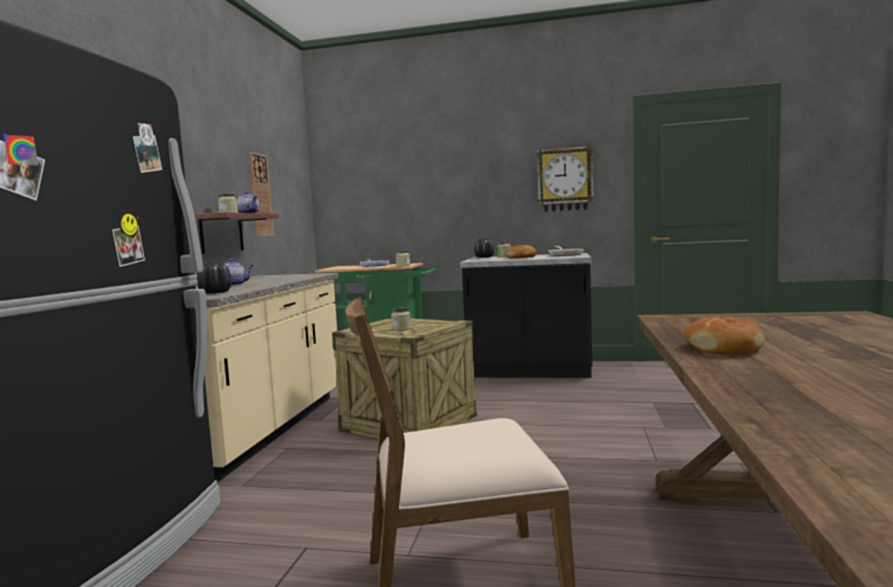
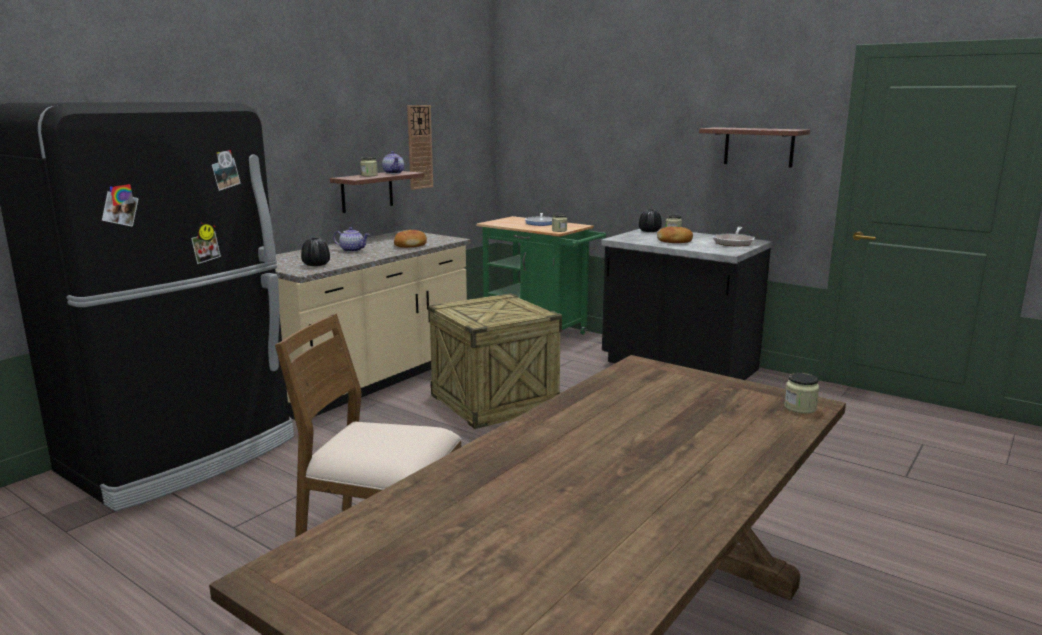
camera: 25 degrees right, 10 degrees up
(401, 329) = (487, 313): jar -> jar (800, 407)
(565, 179) = (758, 147): wall clock -> shelf
(724, 348) = (576, 416): bread -> bread (410, 245)

